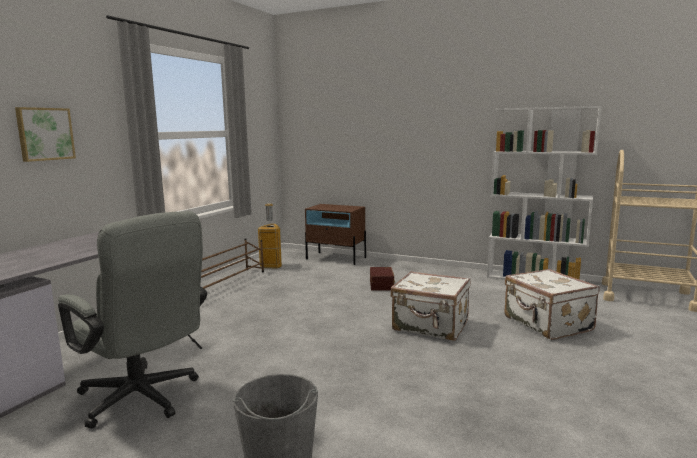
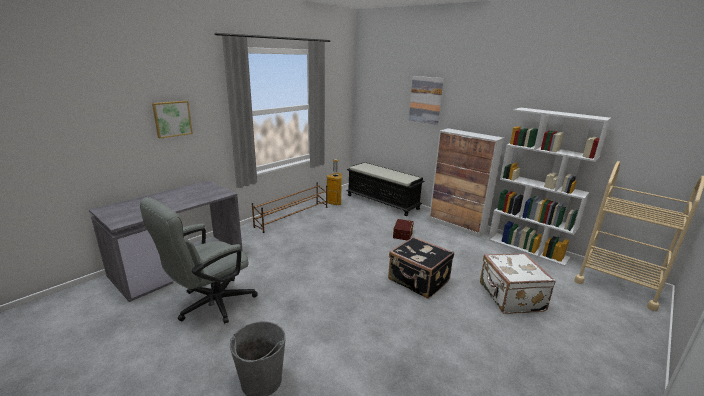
camera: 15 degrees right, 10 degrees up
(144, 400) = (209, 305): grey office chair -> grey office chair turned 75 degrees clockwise
(336, 258) = (383, 202): brown nightstand -> black bench
(379, 116) = (426, 100): none -> picture
(430, 326) = (418, 281): white suitcase -> black suitcase
(442, 269) = (457, 225): none -> cabinet

